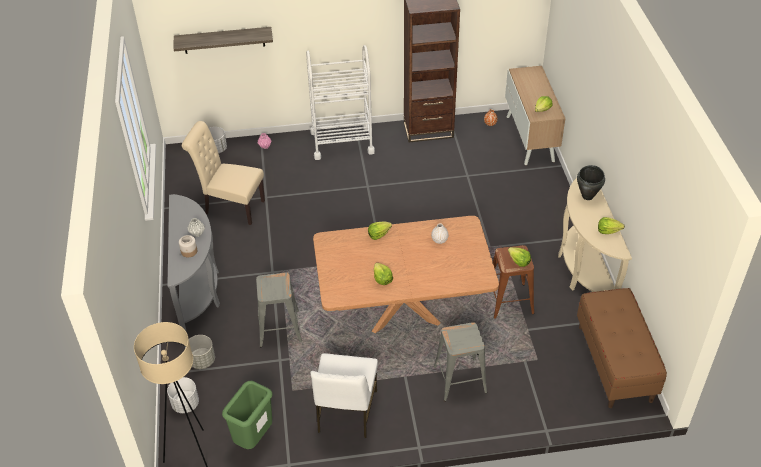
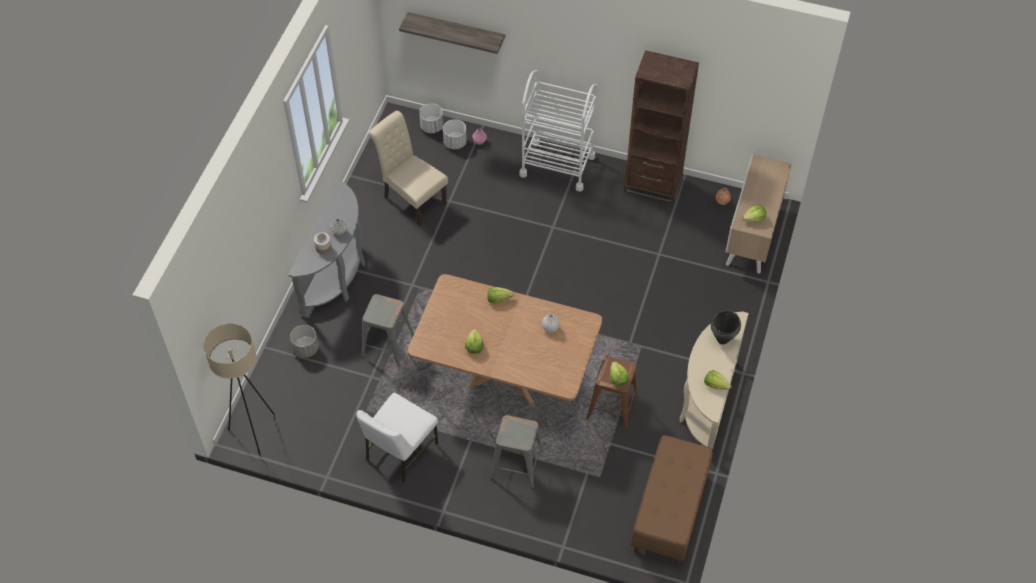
camera: 25 degrees right, 10 degrees up
(185, 404) = (271, 384): white planter -> white planter (455, 142)
(253, 437) = (311, 440): green trash can -> none

